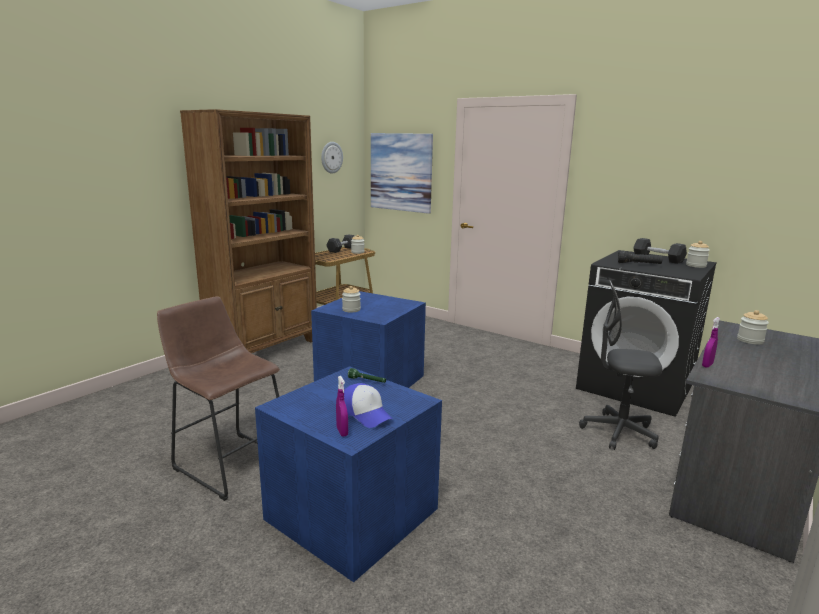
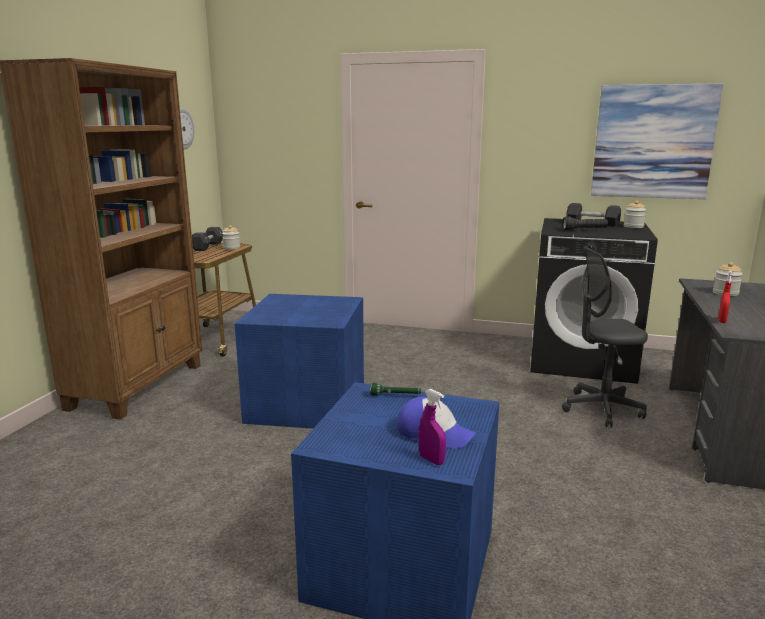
camera: 20 degrees left, 0 degrees up
(229, 461) = (197, 540): brown stool -> none
(351, 310) = (285, 316): jar -> none
(401, 172) = (269, 145): picture -> picture (653, 142)
(707, 365) = (722, 321): purple spray bottle -> red spray bottle

